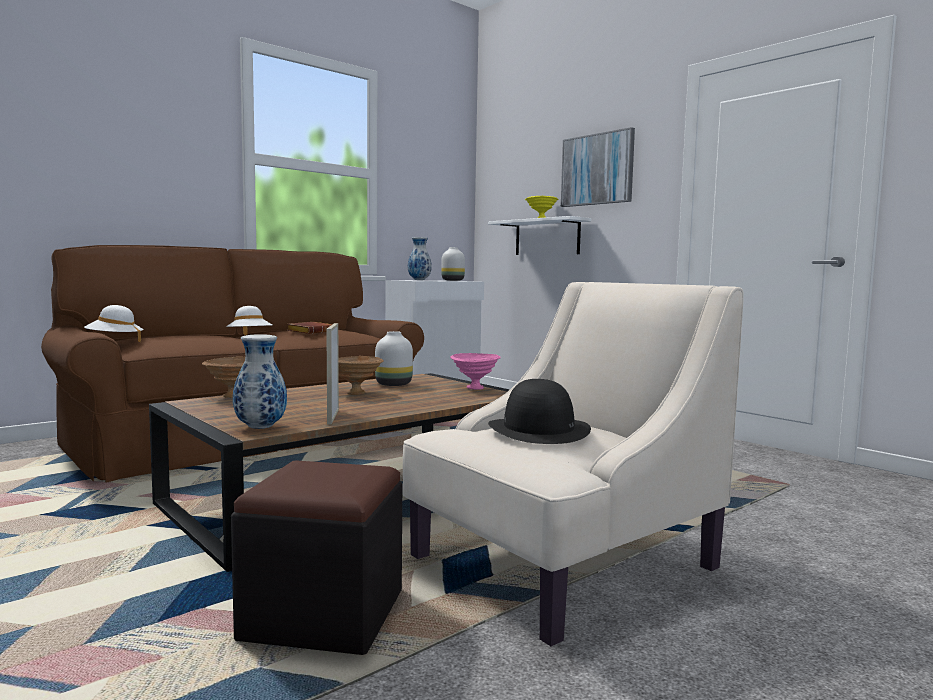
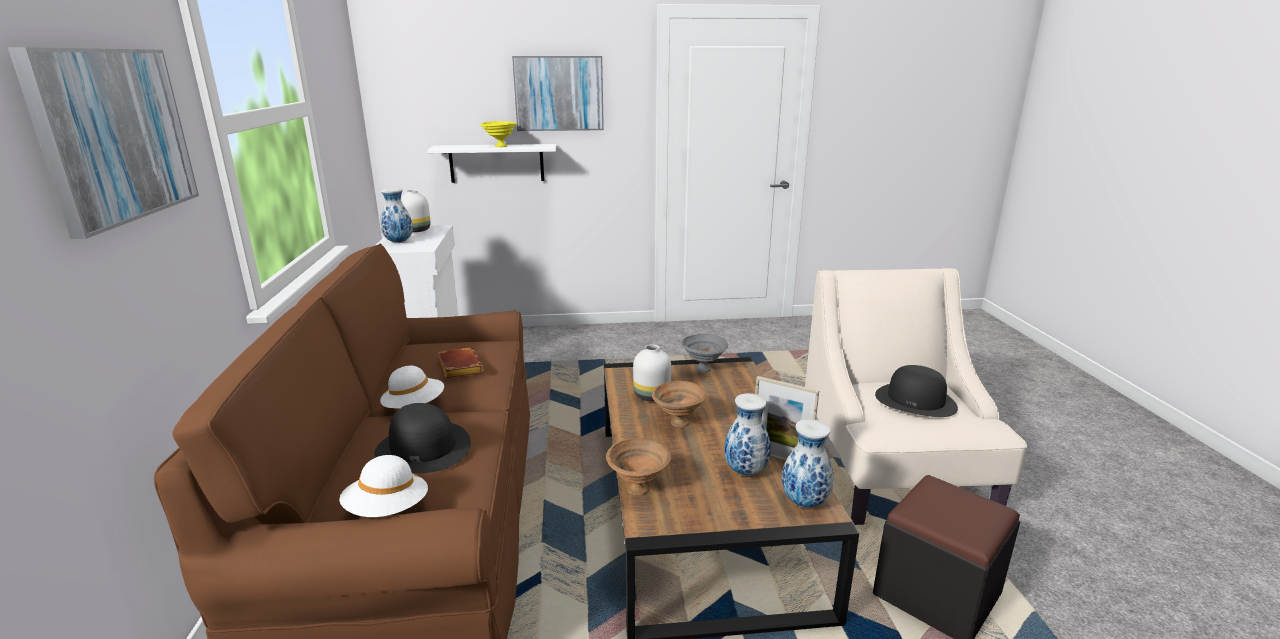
camera: 55 degrees left, 15 degrees up
(147, 139) = (114, 135): none -> picture
(190, 337) = (423, 448): none -> black hat
(295, 411) = (744, 471): none -> vase
(475, 388) = (704, 369): pink bowl -> grey bowl

